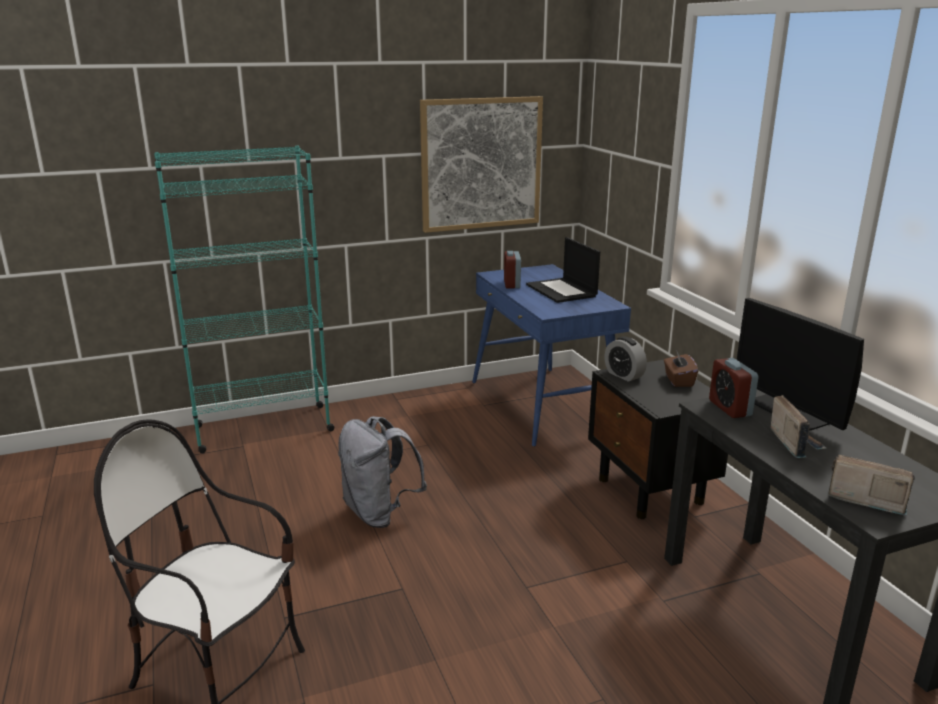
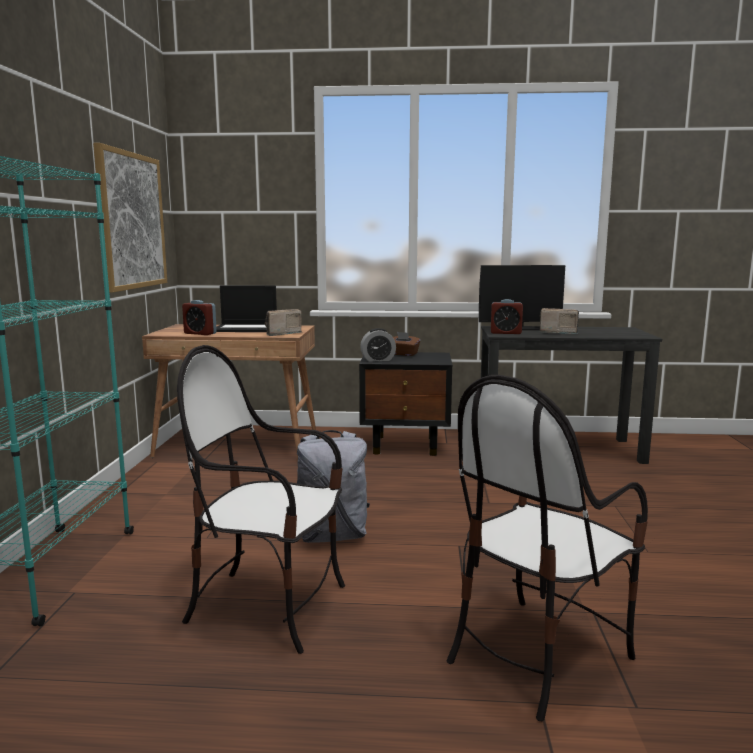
camera: 65 degrees left, 10 degrees down
(250, 521) = (269, 606): none -> chair
(543, 405) = (239, 445): blue desk -> brown desk
(864, 499) = (623, 334): radio -> radio (280, 334)

